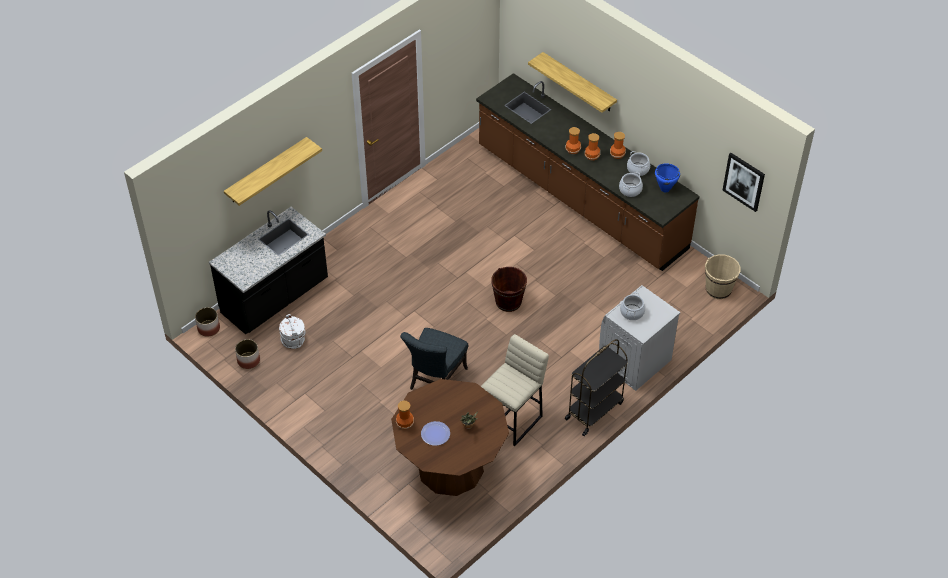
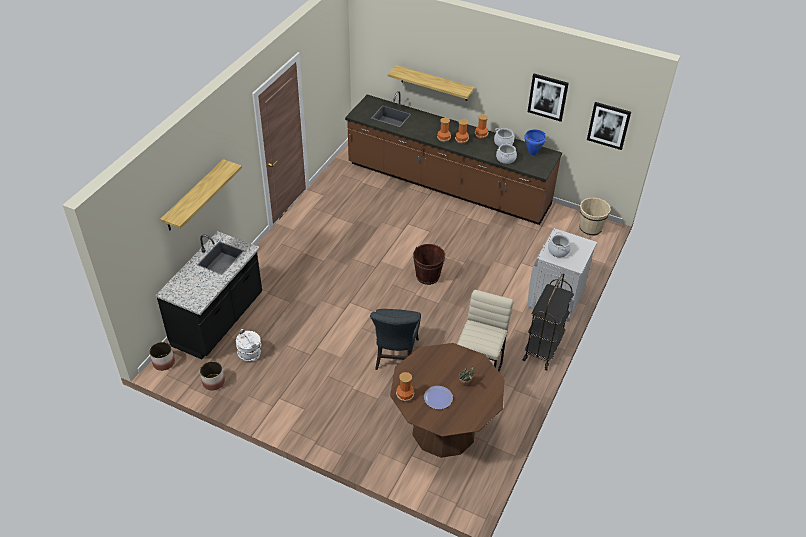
camera: 20 degrees left, 5 degrees down
(686, 132) = (548, 97): none -> picture

